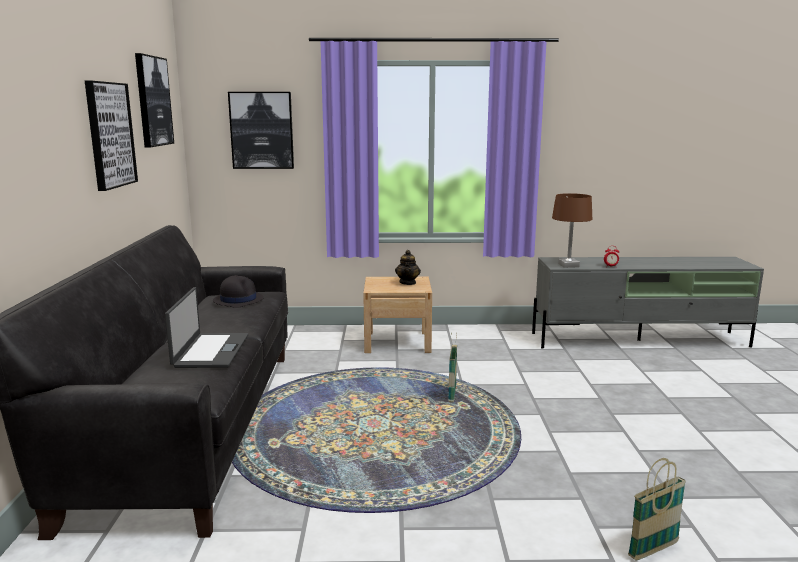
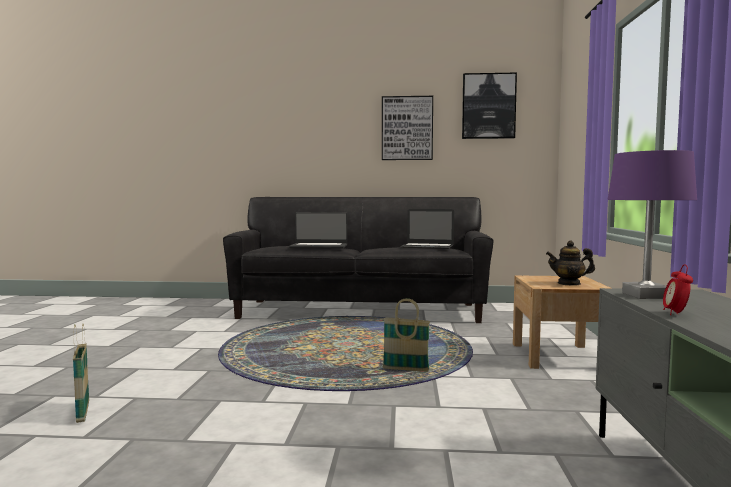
camera: 95 degrees right, 10 degrees down
(238, 300) = (427, 246): black hat -> laptop
(262, 130) = (580, 119): picture -> none
(568, 265) = (645, 295): brown table lamp -> purple table lamp

